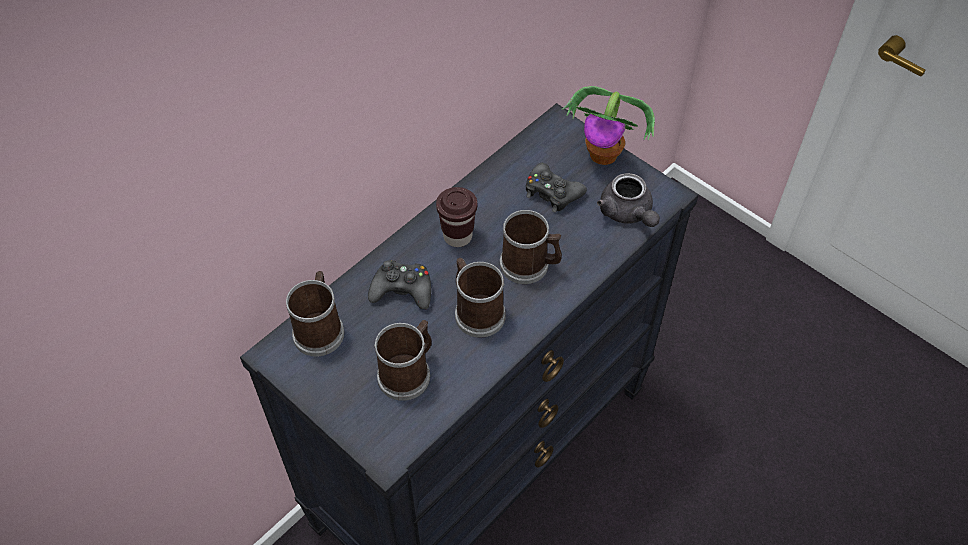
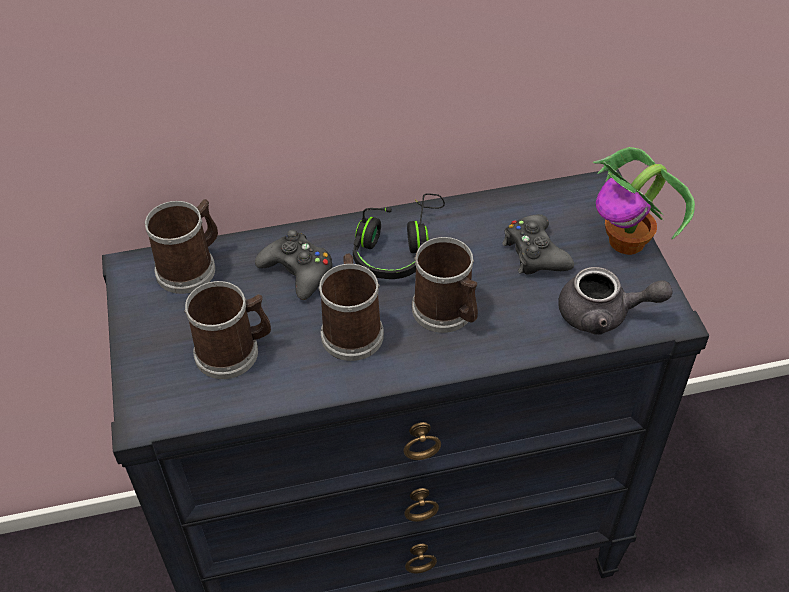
camera: 35 degrees right, 5 degrees down
(457, 236) = (397, 248): brown cup -> black headphones
(628, 213) = (603, 314): grey teapot -> grey teapot turned 90 degrees counterclockwise

